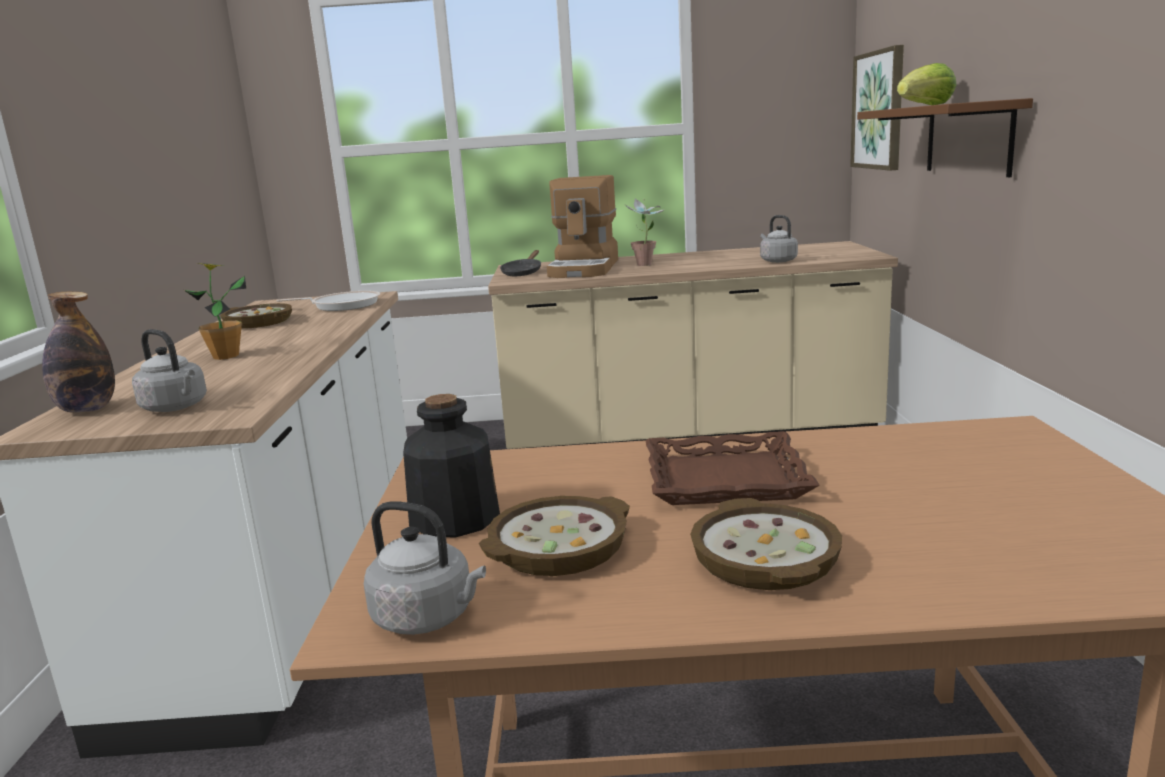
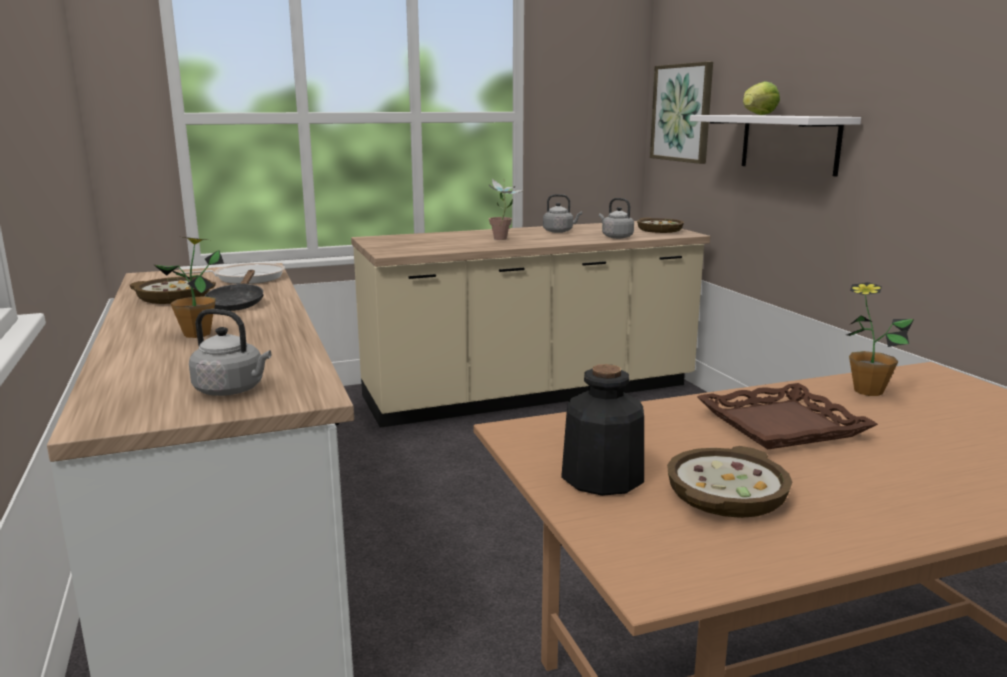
camera: 20 degrees left, 0 degrees up
(87, 410) = (121, 398): bottle -> none
(428, 618) = (696, 564): grey kettle -> grey kettle (559, 231)
(523, 273) = (391, 245): black frying pan -> black frying pan (237, 304)
(585, 268) = (449, 242): coffee machine -> none
(763, 561) = (891, 486): bowl -> bowl (659, 230)
(891, 447) = (868, 391): none -> potted plant
(968, 138) = (789, 143): brown shelf -> white shelf

